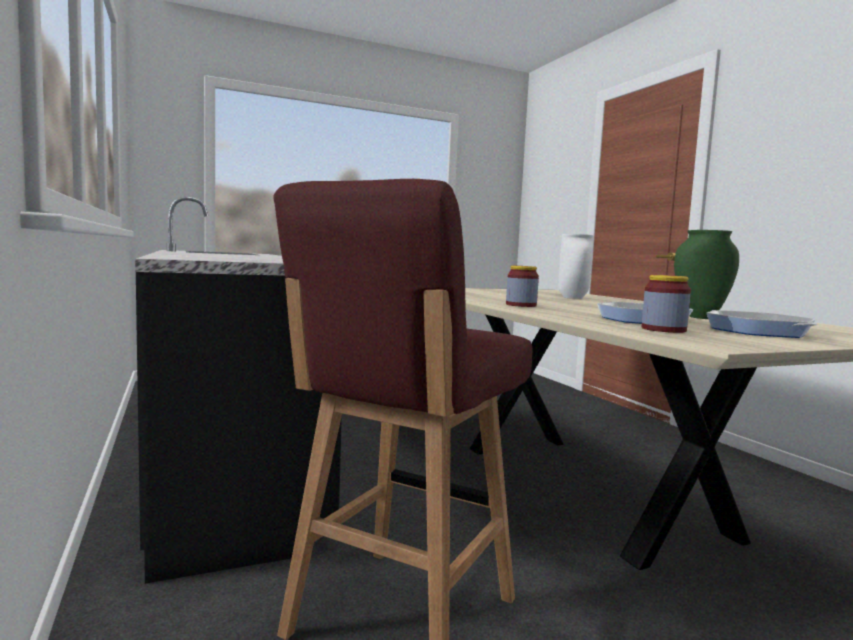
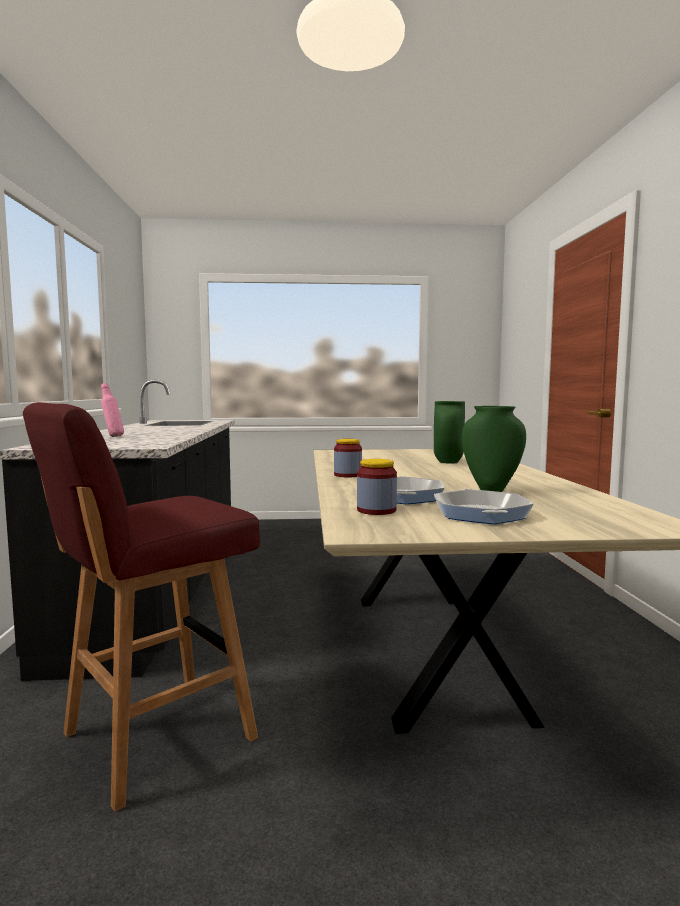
camera: 20 degrees right, 0 degrees up
(215, 256) = (112, 436): none -> pink bottle
(573, 298) = (449, 462): white vase -> green vase

